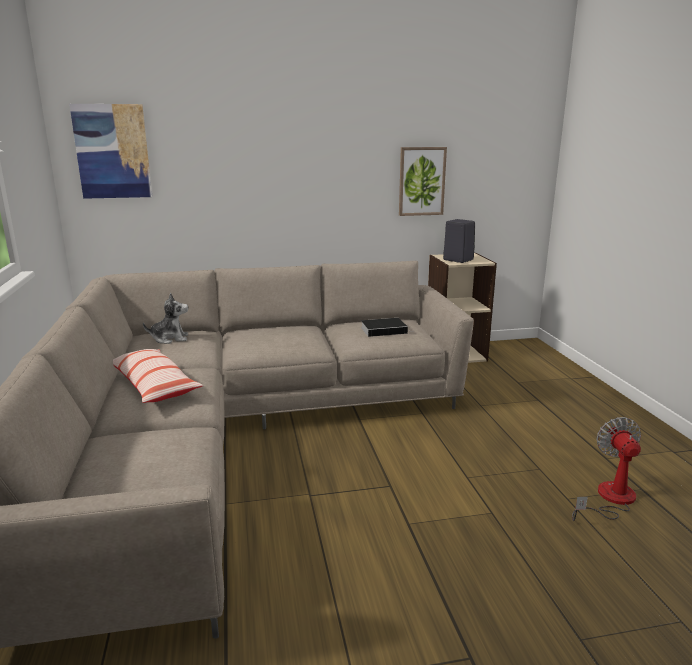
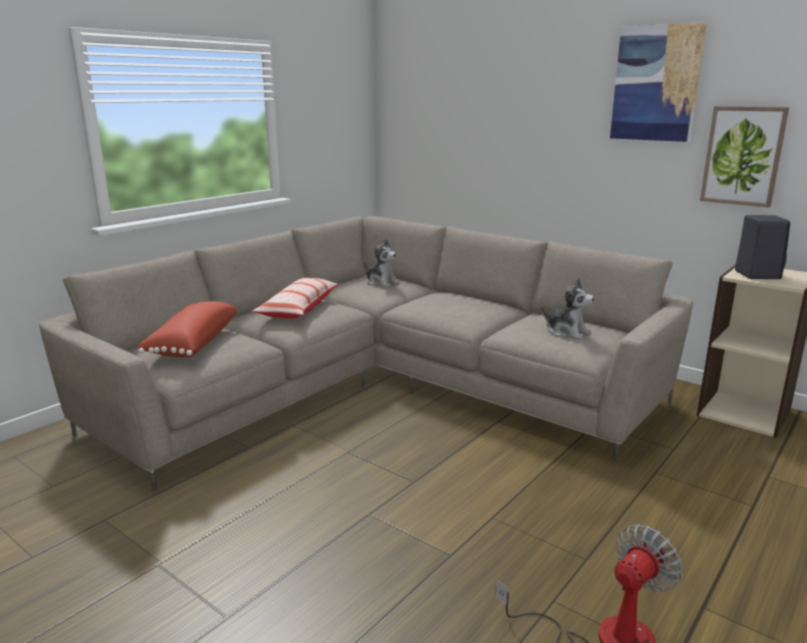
camera: 50 degrees right, 0 degrees up
(112, 151) = (415, 104): picture -> picture (656, 83)
(131, 460) = (191, 343): none -> red pillow
(385, 330) = (566, 332): book -> plush toy

